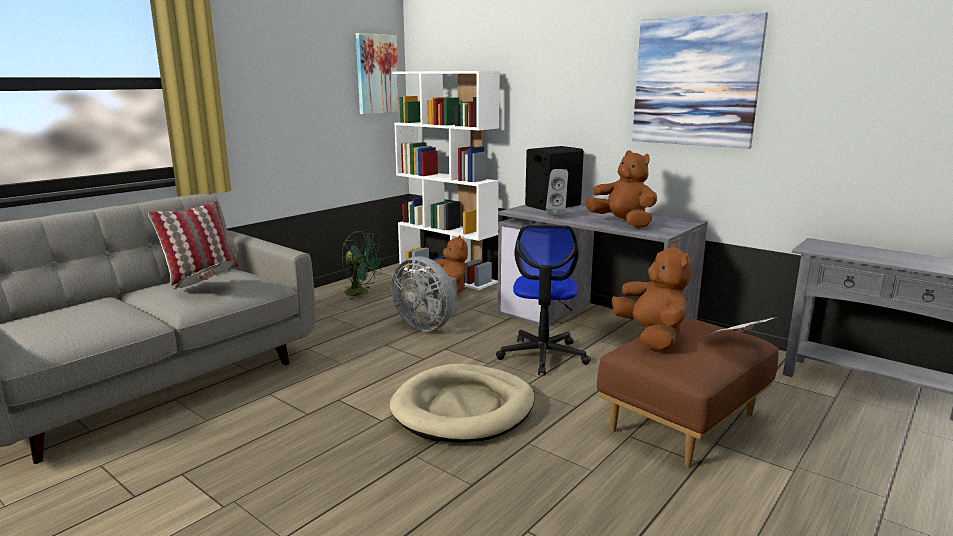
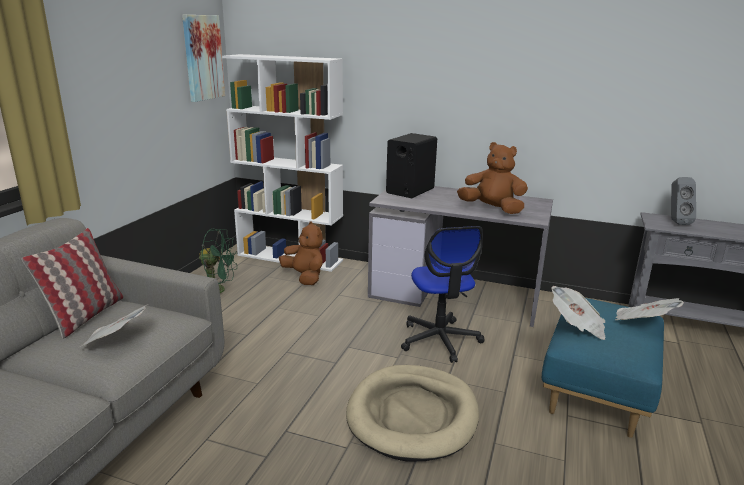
camera: 20 degrees left, 5 degrees up
(427, 325) = (312, 321): grey fan -> none
(557, 215) = (427, 203): grey speaker -> grey speaker (676, 222)
(651, 337) = (577, 326): brown plush toy -> newspaper
(683, 424) = (597, 393): brown ottoman -> blue ottoman
(695, 82) = (544, 78): picture -> none

